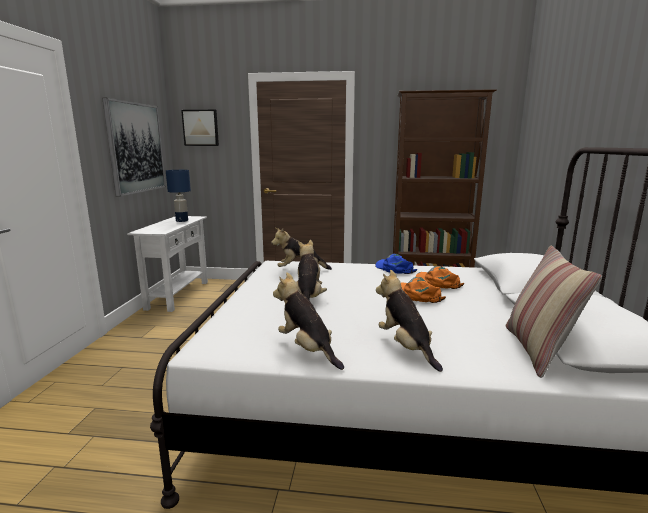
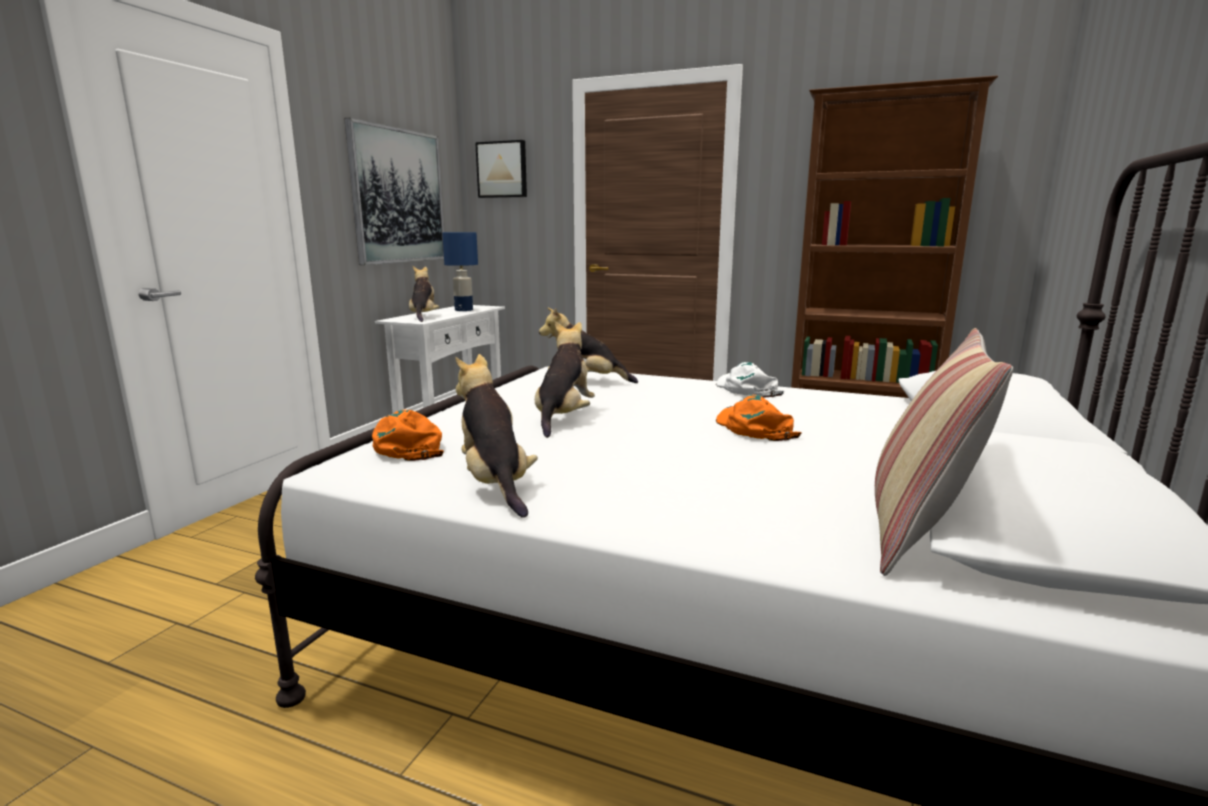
camera: 15 degrees right, 0 degrees up
(394, 269) = (746, 389): blue cap -> white cap
(406, 347) = (662, 499): plush toy -> plush toy (424, 317)
(437, 283) = (807, 413): orange cap -> orange cap (407, 445)

